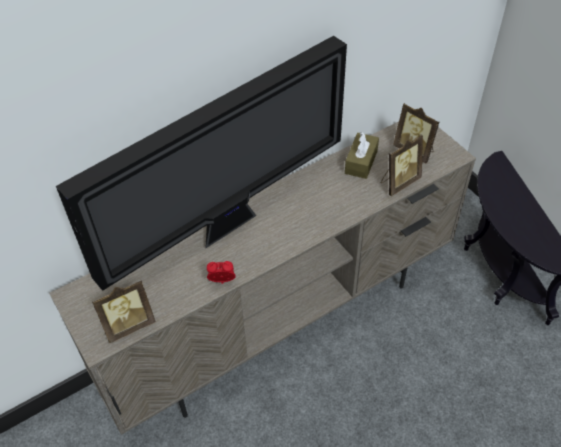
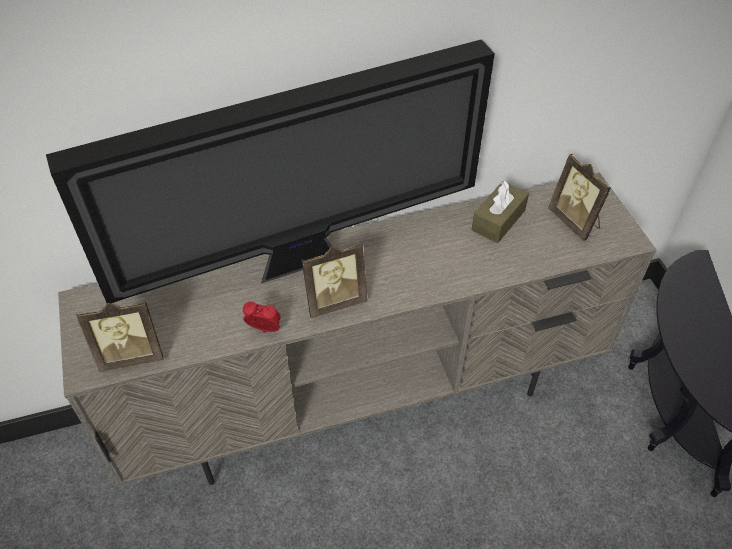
camera: 15 degrees right, 0 degrees up
(398, 182) = (539, 258): picture frame -> picture frame (334, 301)

